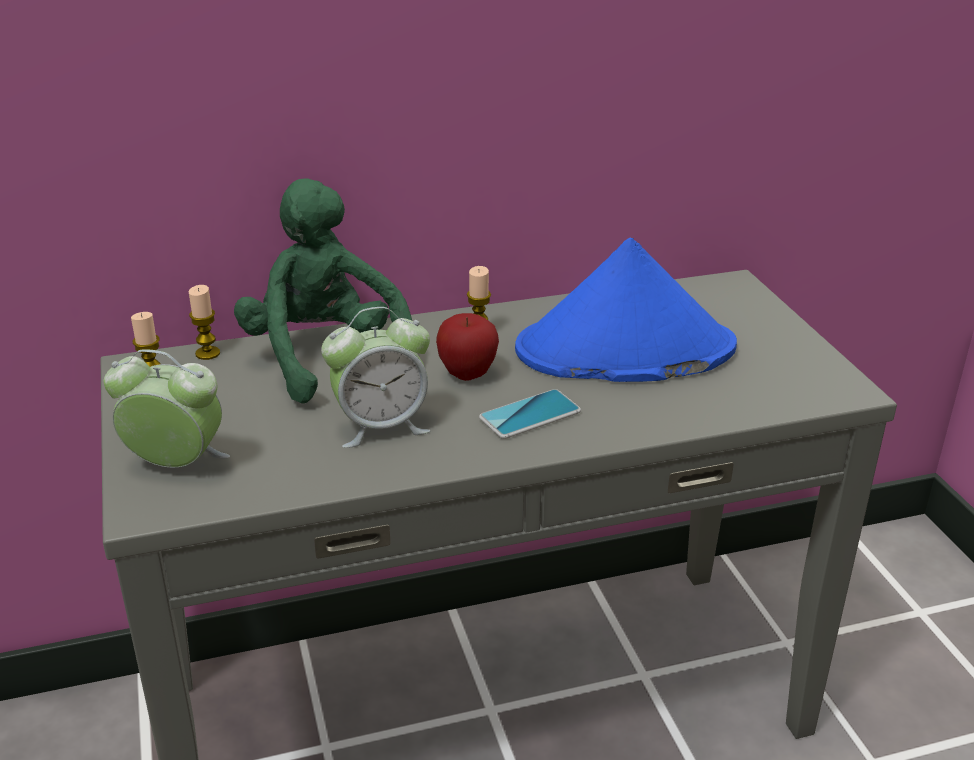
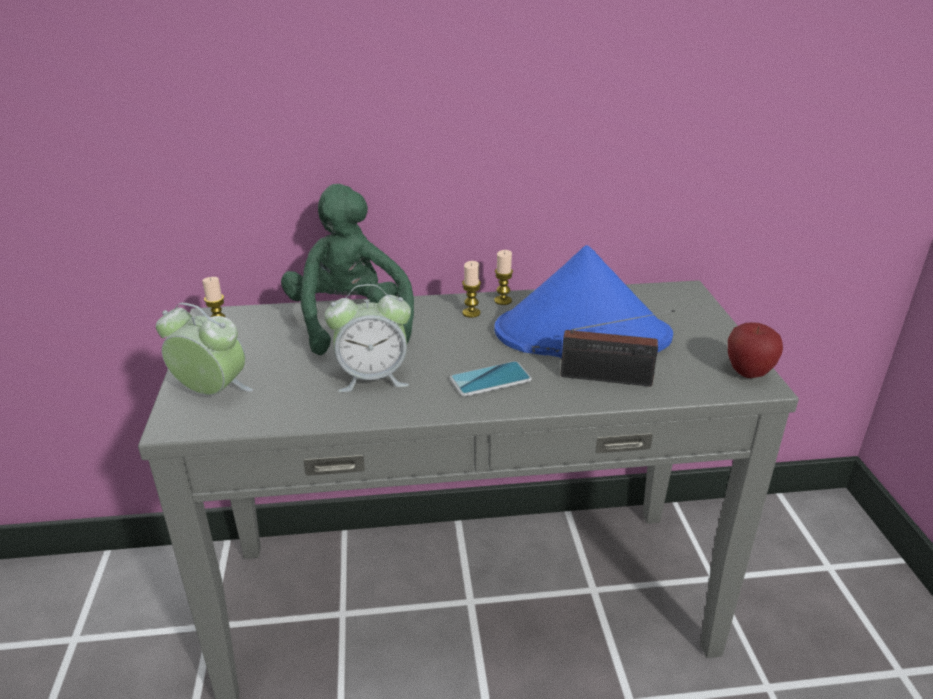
camera: 10 degrees right, 0 degrees up
(207, 353) = (266, 312): candle -> candle (503, 300)
(467, 374) = (452, 344): apple -> apple (748, 373)
(676, 400) = (611, 379): none -> radio

